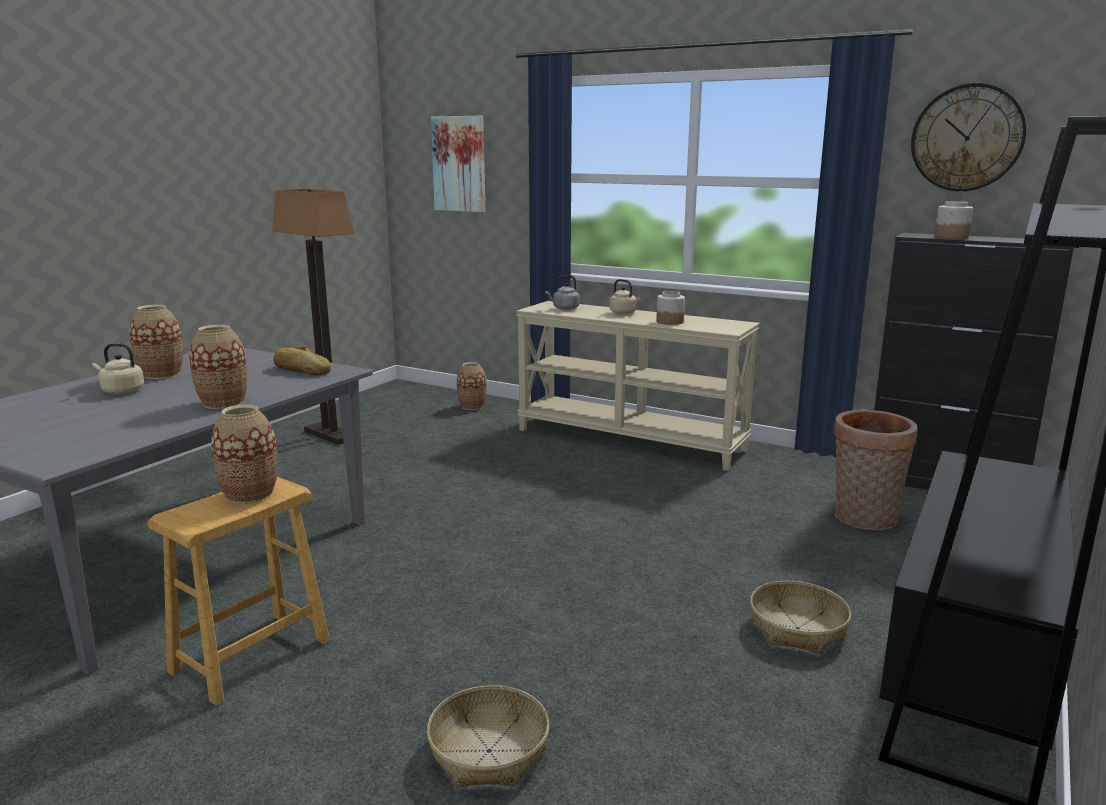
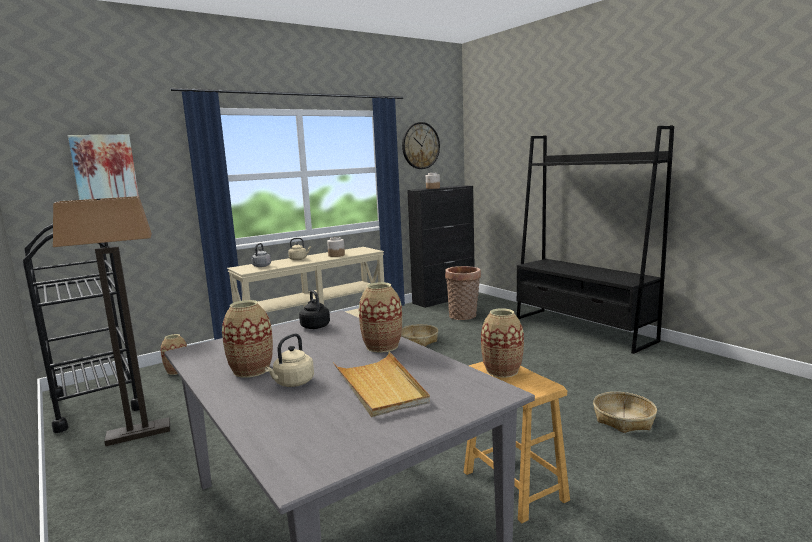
camera: 65 degrees left, 5 degrees down
(96, 418) = (380, 387): none -> beige tray
(301, 370) = (314, 326): bread -> black kettle
(384, 401) = (96, 402): none -> black cart
(798, 628) = (546, 346): basket -> basket (418, 341)

